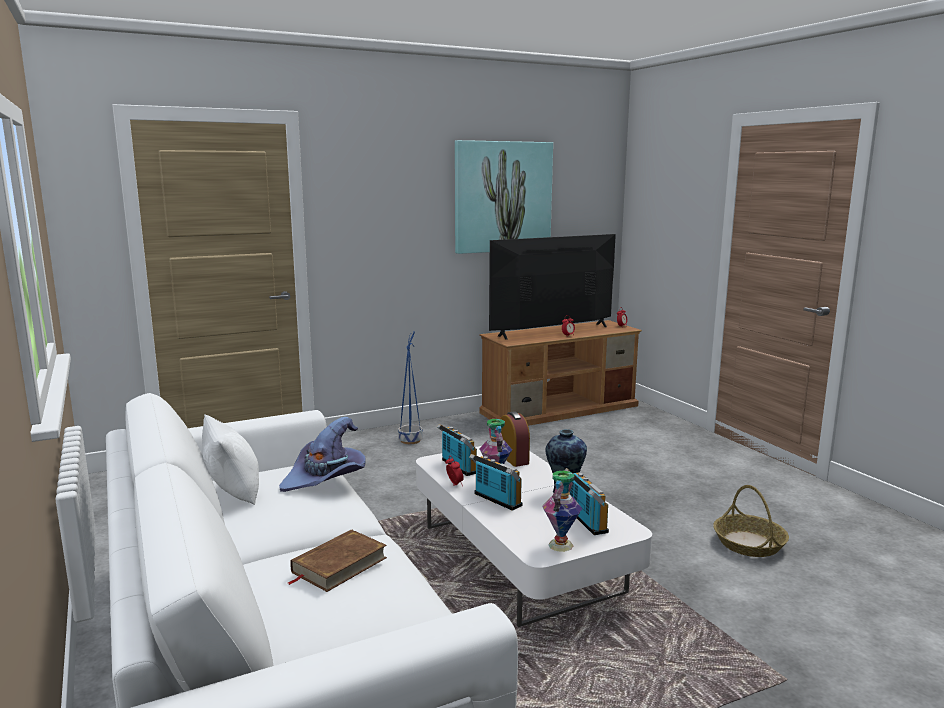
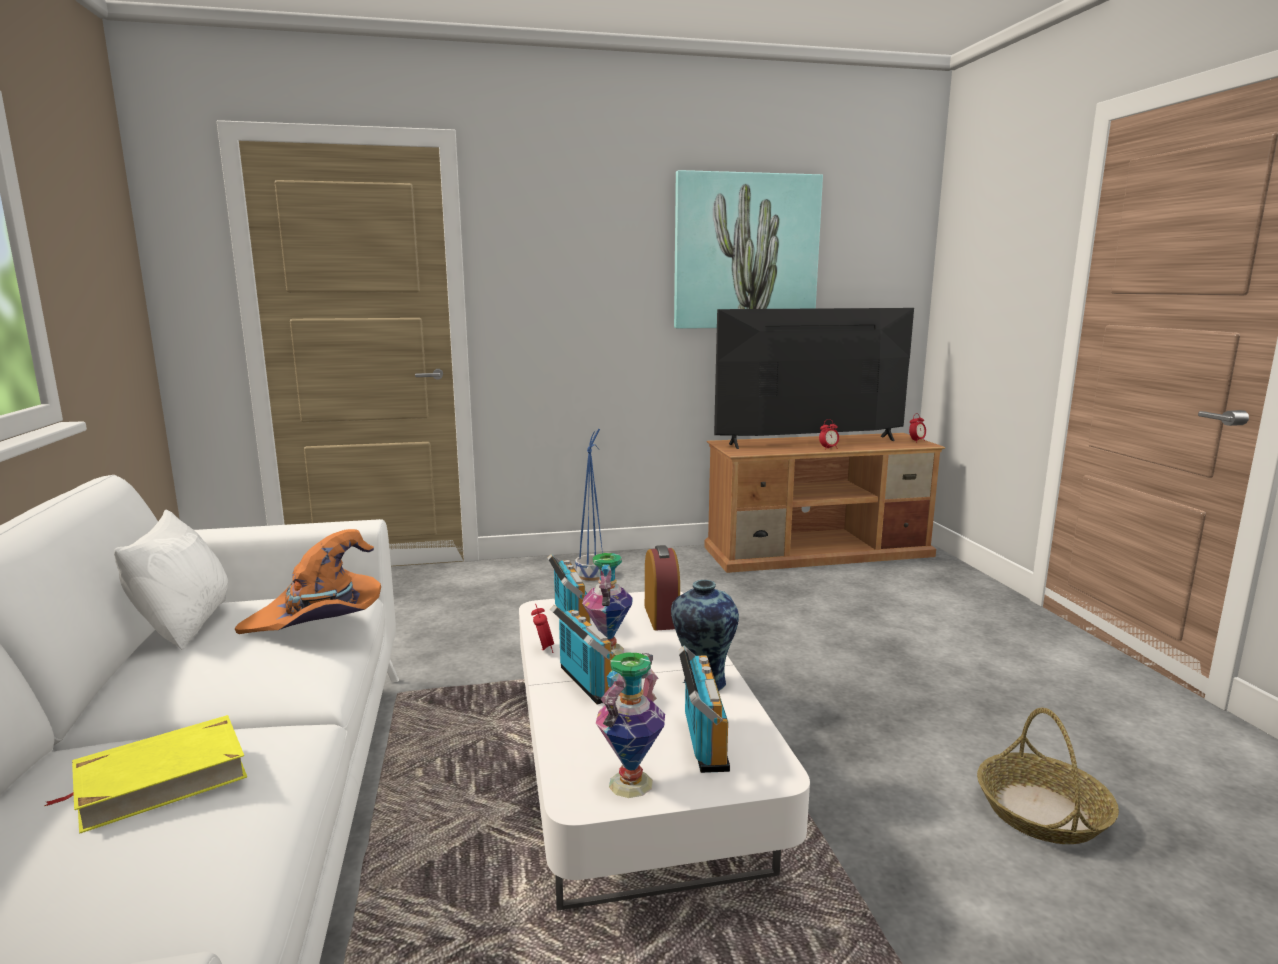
camera: 15 degrees right, 0 degrees up
(326, 478) = (319, 619): purple hat -> orange hat
(338, 565) = (161, 779): brown book -> yellow book

